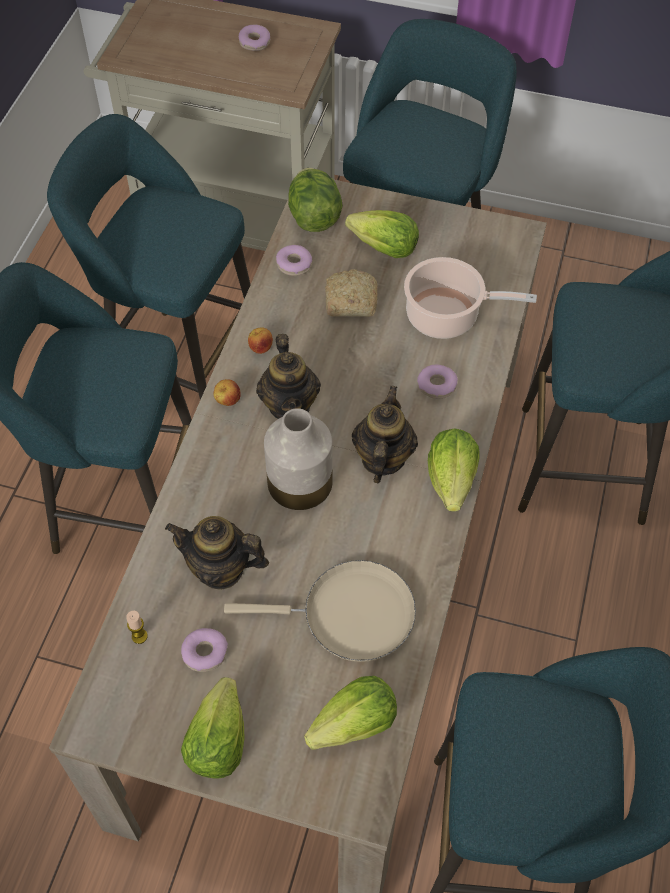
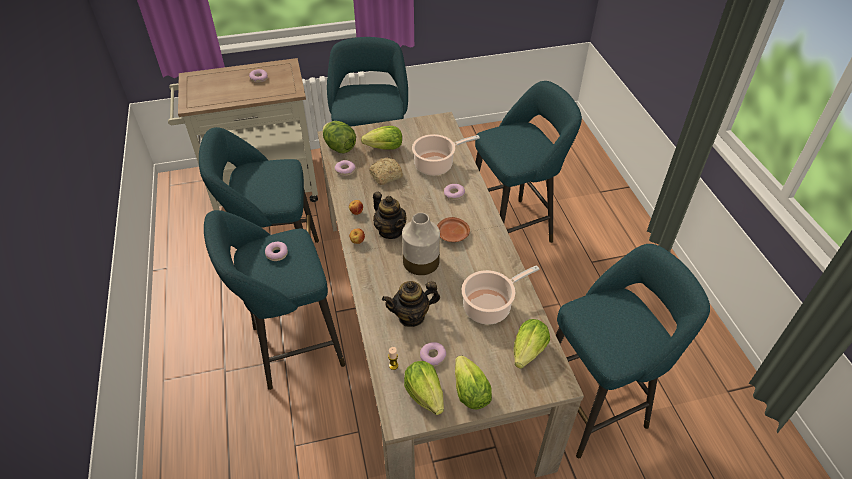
camera: 30 degrees left, 10 degrees down
(101, 366) = (277, 254): none -> donut
(350, 615) = (489, 306): beige frying pan -> cooking pot
(382, 458) = (452, 234): teapot -> brown plate
(452, 480) = (491, 230): lettuce -> lettuce (425, 394)

